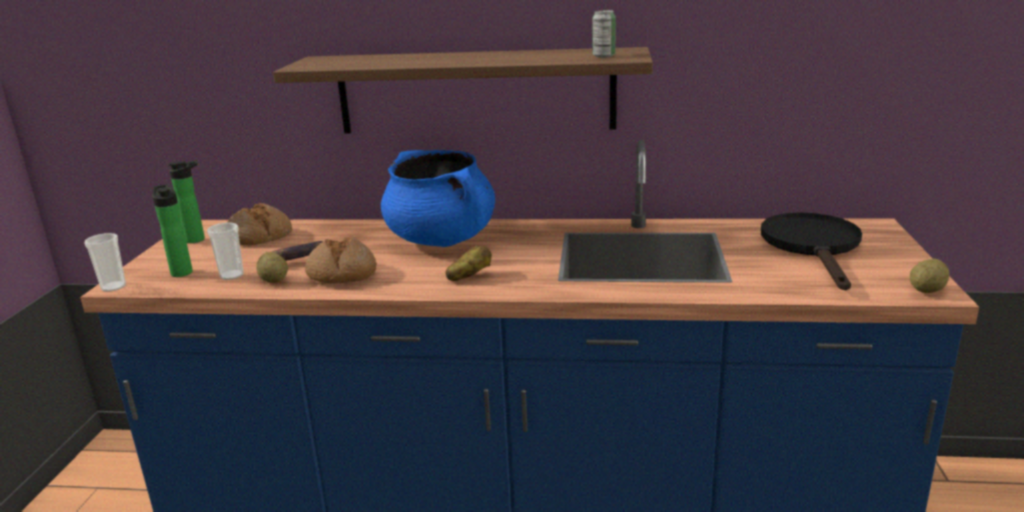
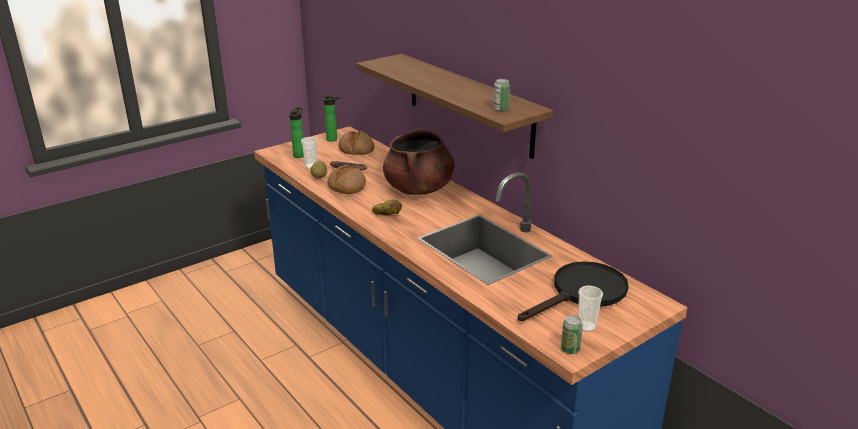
camera: 45 degrees right, 5 degrees up
(113, 287) = (269, 151): cup -> cup (586, 326)
(442, 239) = (419, 189): blue cooking pot -> brown cooking pot
(927, 290) = (570, 349): potato -> can

